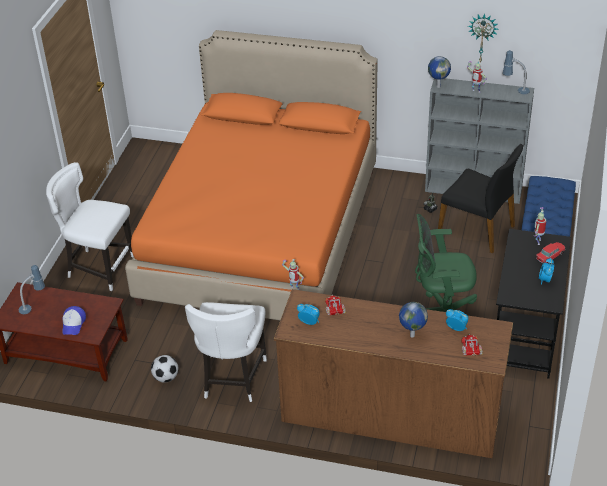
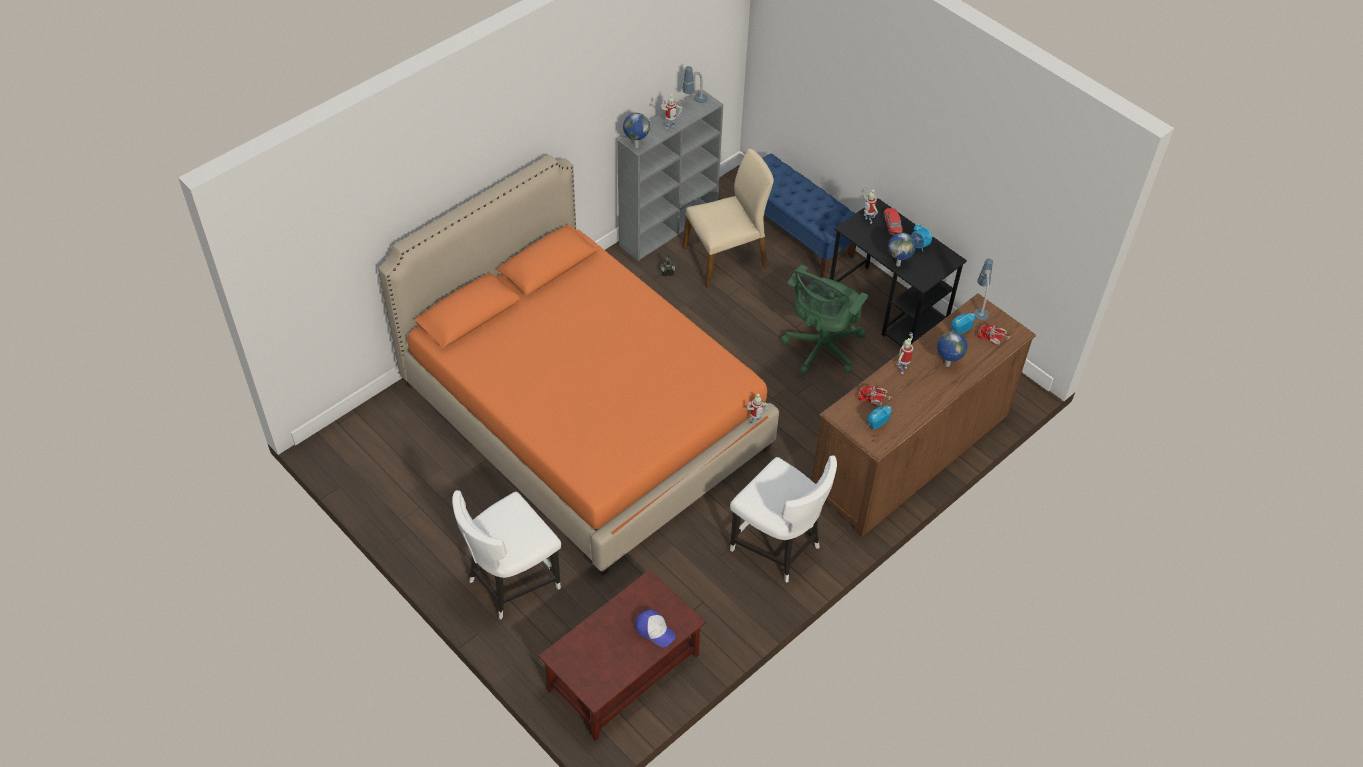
camera: 60 degrees left, 10 degrees up
(33, 306) = (595, 656): table lamp -> table lamp (980, 307)
(166, 378) = (733, 601): football -> none
(381, 312) = (902, 369): none -> toy robot
(477, 229) = (726, 257): black chair -> beige chair
(482, 37) = (653, 70): wall clock -> none
(511, 277) = (898, 264): none -> globe

